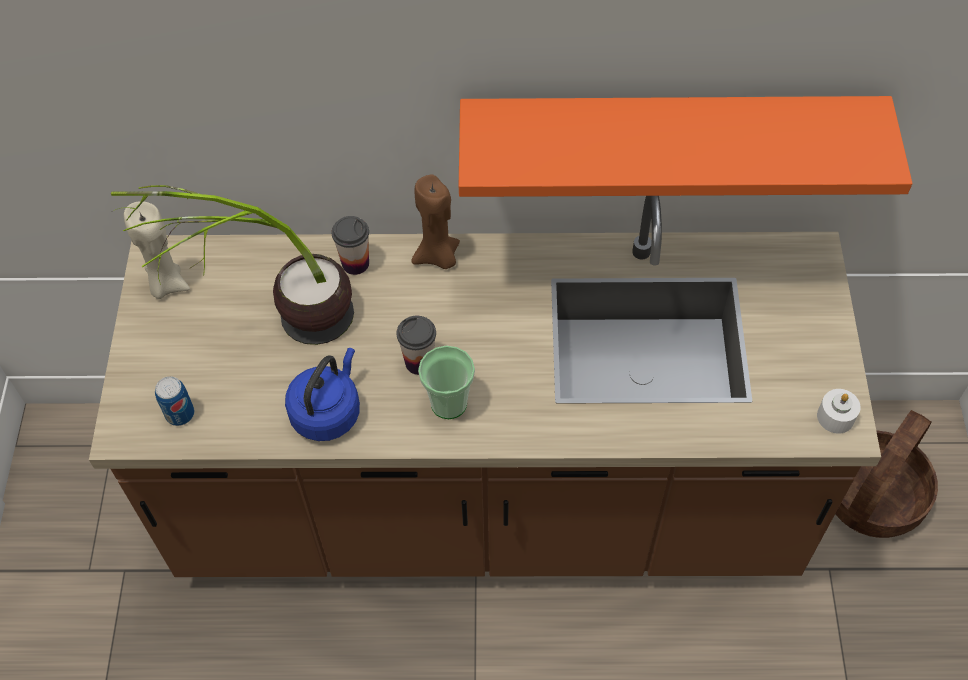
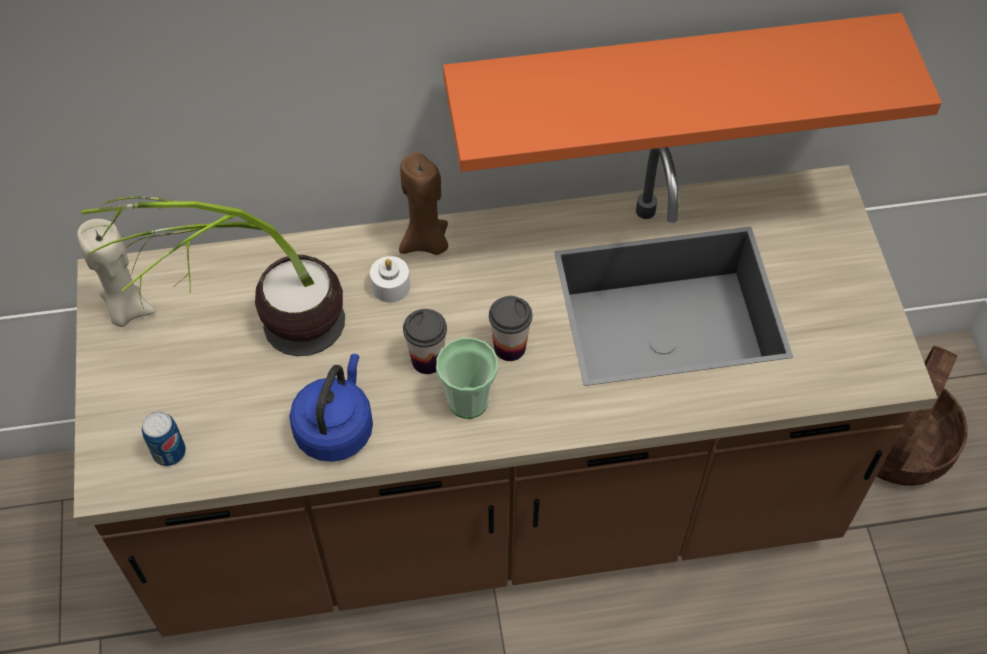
camera: 10 degrees left, 0 degrees up
(355, 263) = (336, 260): cup -> cup (509, 347)
(835, 417) = (882, 361): white candle -> white candle (391, 286)

